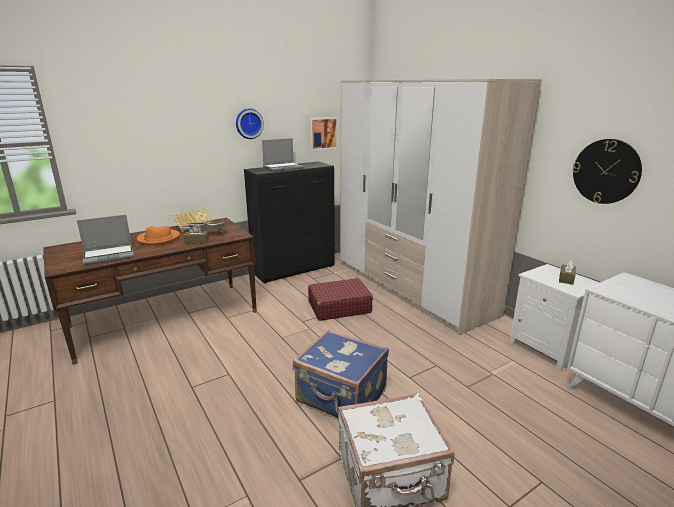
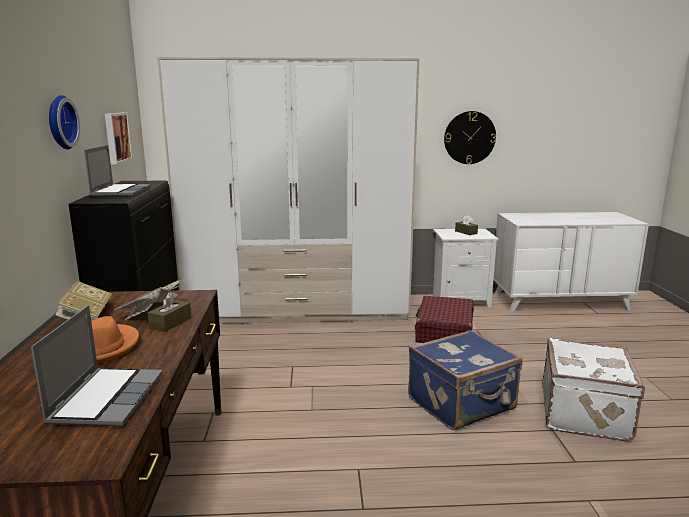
camera: 60 degrees left, 5 degrees down
(339, 307) = (287, 356): red suitcase -> red suitcase (444, 331)

